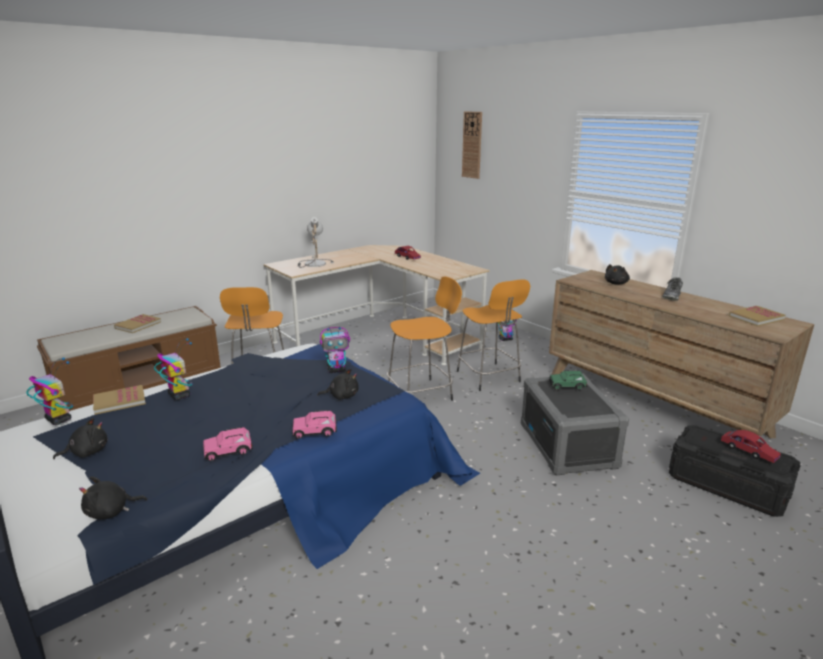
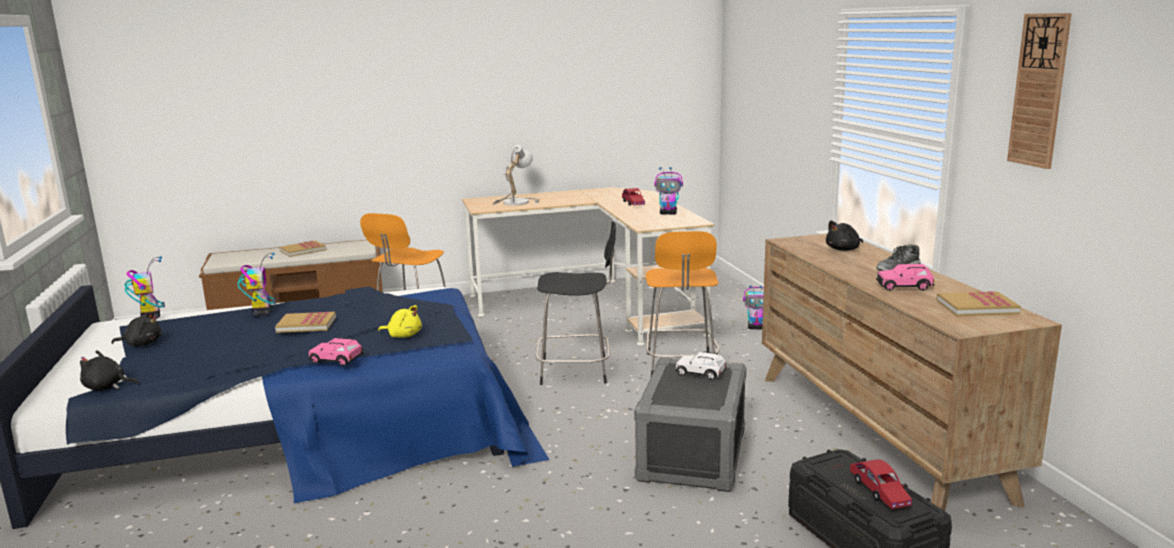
camera: 25 degrees right, 5 degrees down
(119, 401) = (211, 310): book -> book (306, 324)
(228, 451) = (242, 361): pink toy car -> pink toy car (904, 287)
(337, 370) = (429, 312): toy robot -> toy robot (668, 213)
(342, 396) = (403, 335): black plush toy -> yellow plush toy
(422, 394) = (577, 371): orange stool -> black stool
(472, 145) = (751, 59): wall clock -> wall clock (1039, 90)
(567, 386) = (700, 373): green toy car -> white toy car

